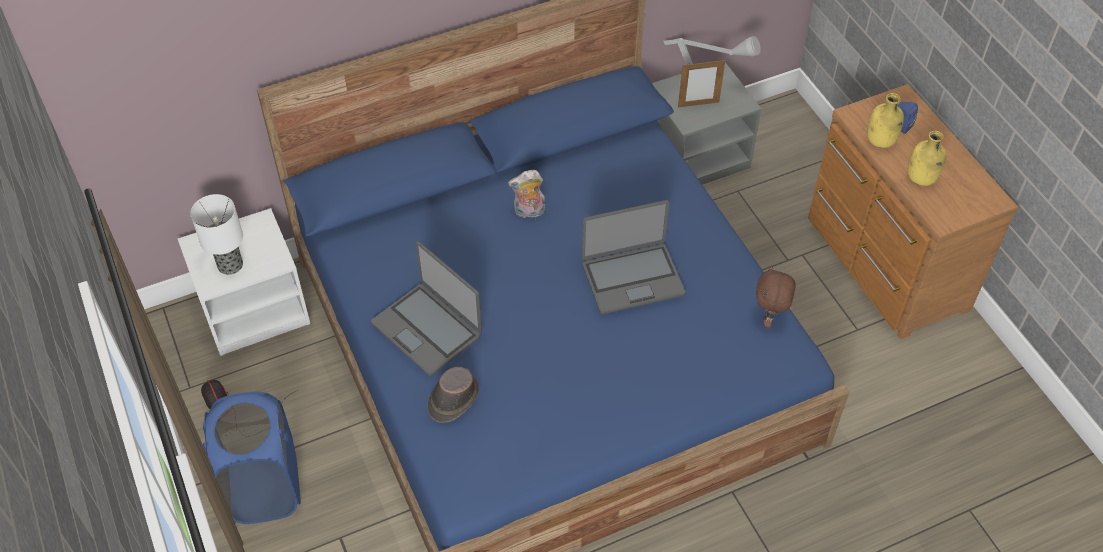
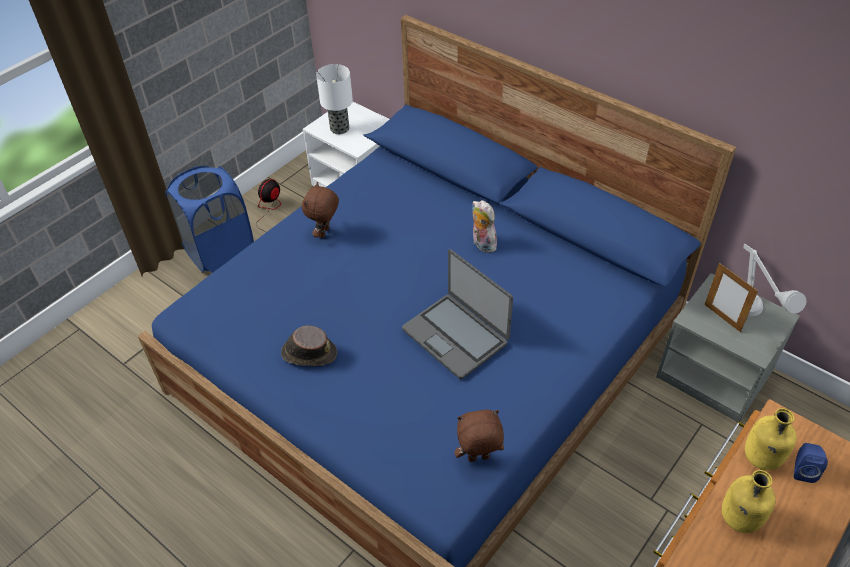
camera: 65 degrees right, 5 degrees down
(427, 329) = (325, 233): laptop -> brown plush toy
(453, 399) = (264, 272): brown hat -> brown hat (308, 353)

